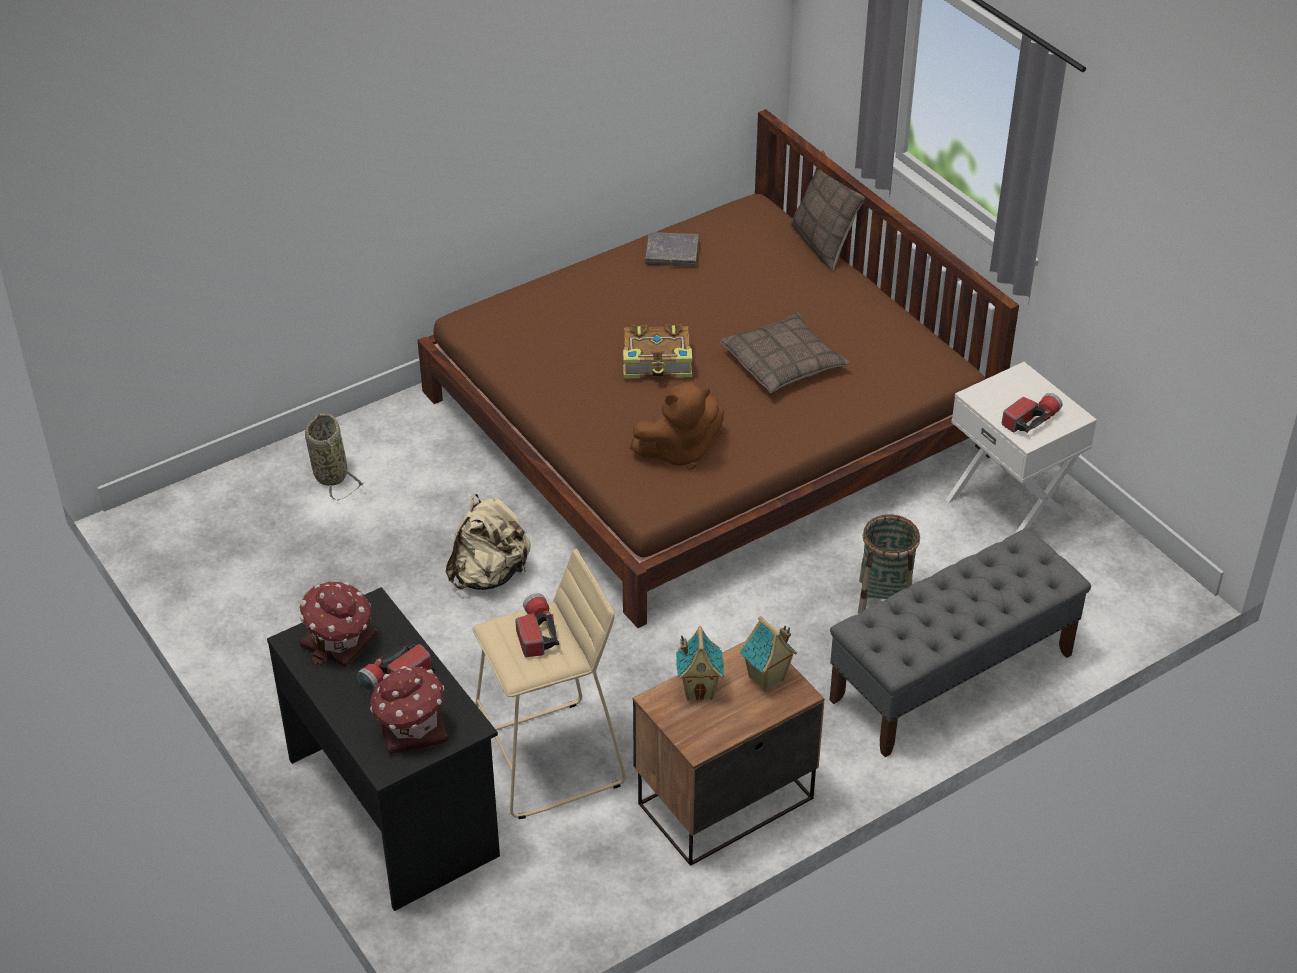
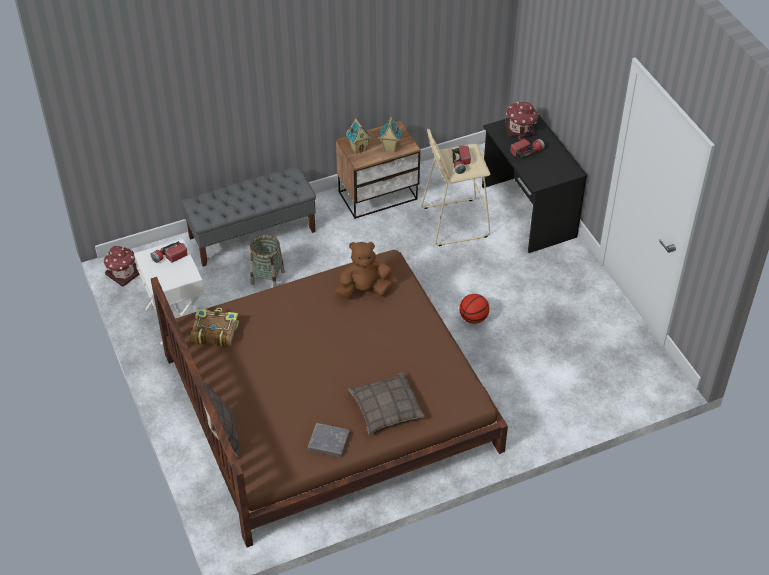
camera: 170 degrees left, 5 degrees up
(330, 473) = (563, 396): basket -> none
(339, 642) = (552, 168): toy house -> toy house (122, 274)
(489, 574) = (473, 318): beige backpack -> basketball
(658, 362) = (361, 350): book -> book (214, 332)
(783, 363) = (285, 341): pillow -> pillow (386, 408)

